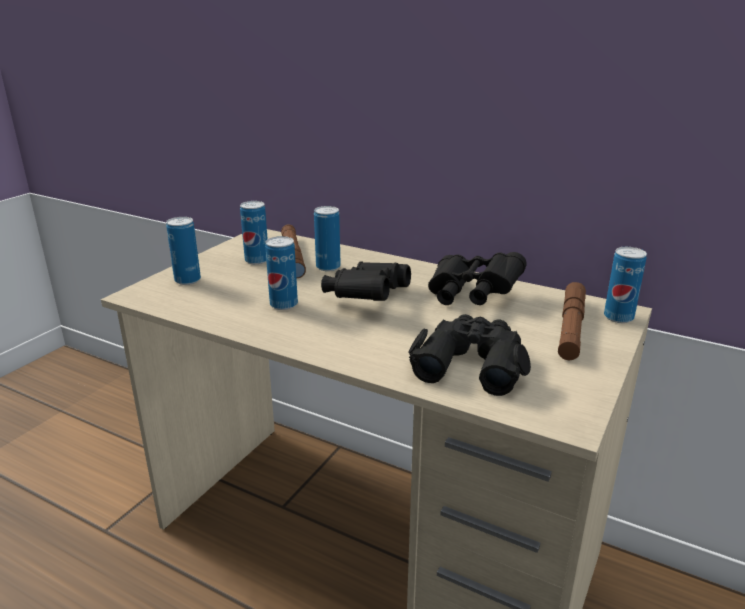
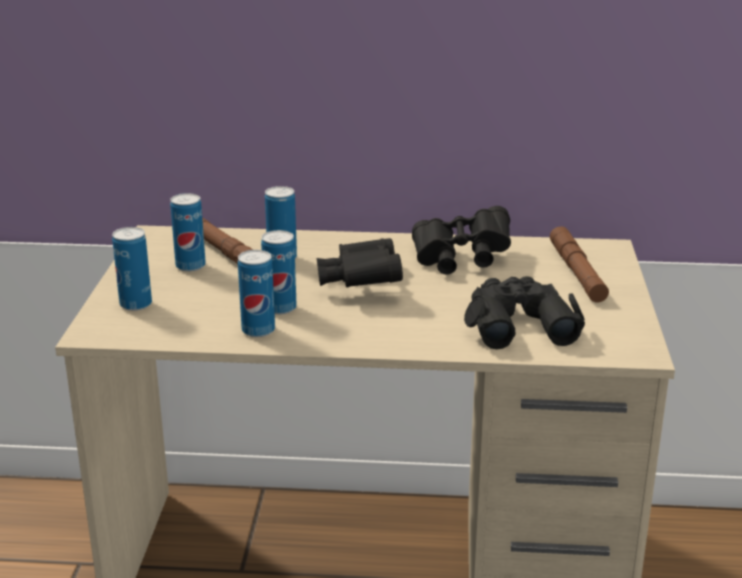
camera: 25 degrees left, 0 degrees up
(618, 317) = (609, 254): can -> can (258, 330)

